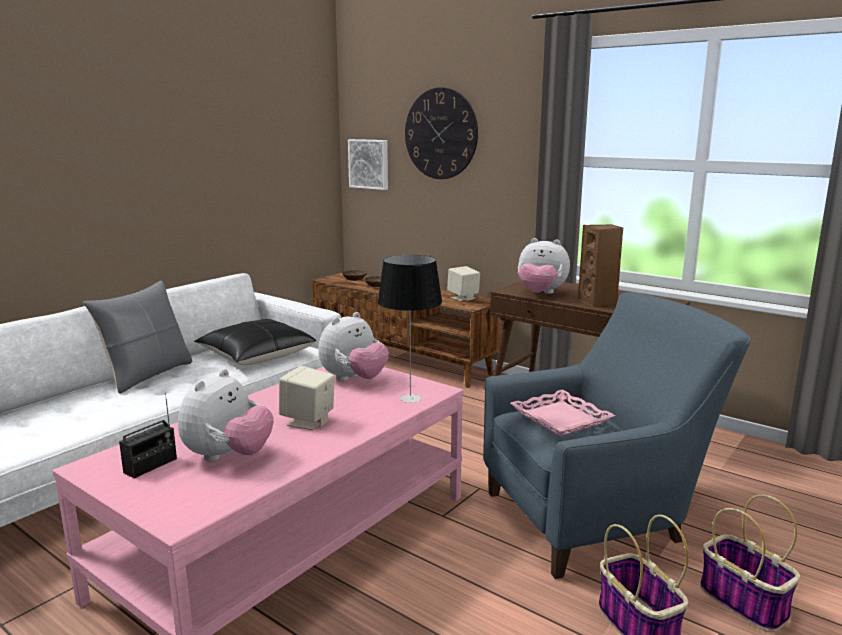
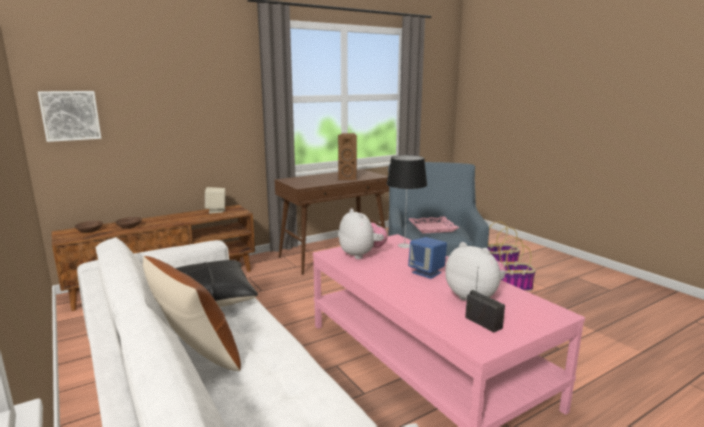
camera: 70 degrees left, 0 degrees up
(147, 375) = (196, 355): grey pillow -> brown pillow
(308, 421) = (427, 272): beige speaker -> blue speaker
(441, 134) = (160, 84): wall clock -> none
(540, 294) = (317, 183): plush toy -> none

